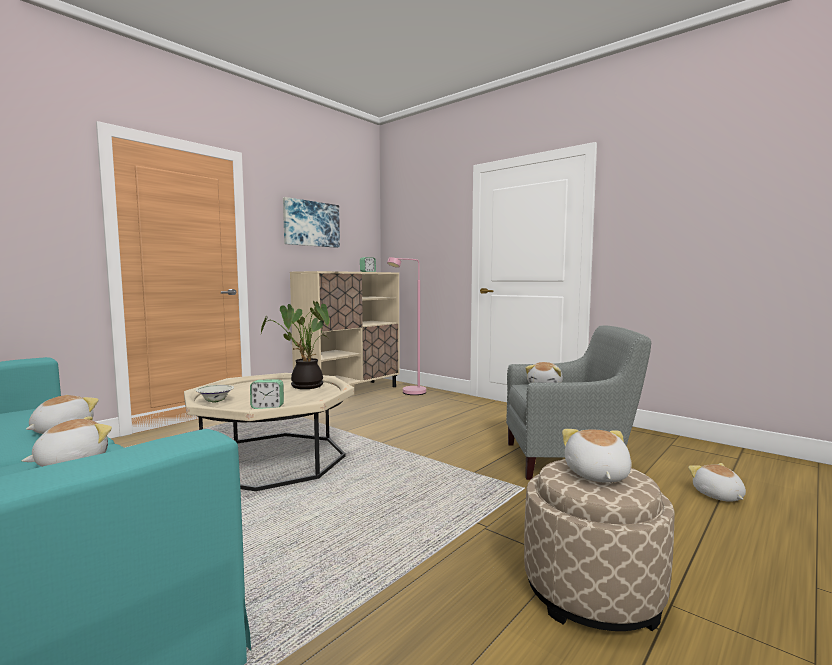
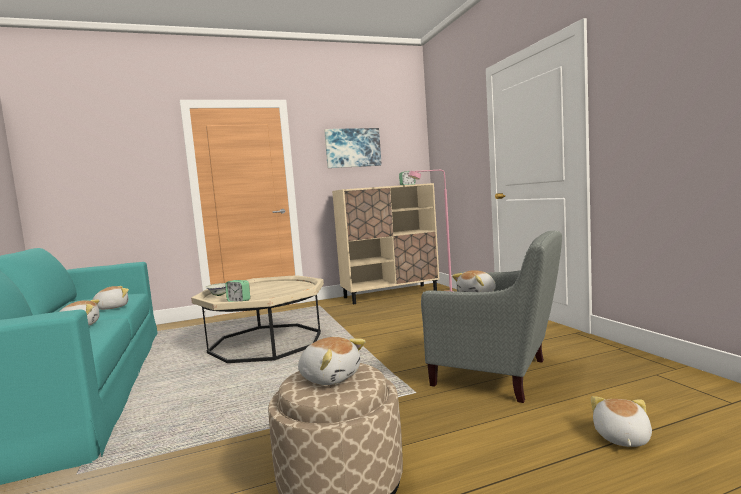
camera: 30 degrees right, 0 degrees up
(304, 386) = (292, 286): potted plant -> none
(596, 475) = (330, 377): plush toy -> plush toy turned 90 degrees clockwise

